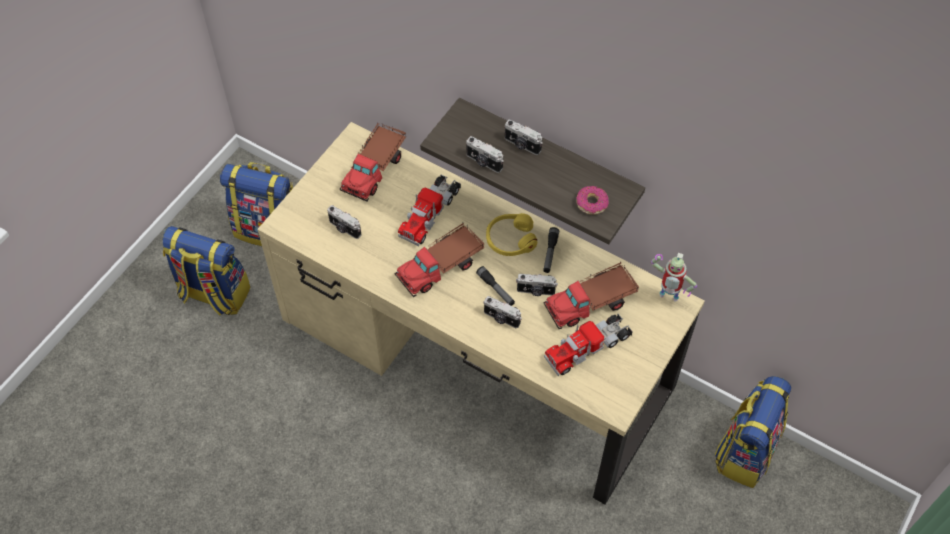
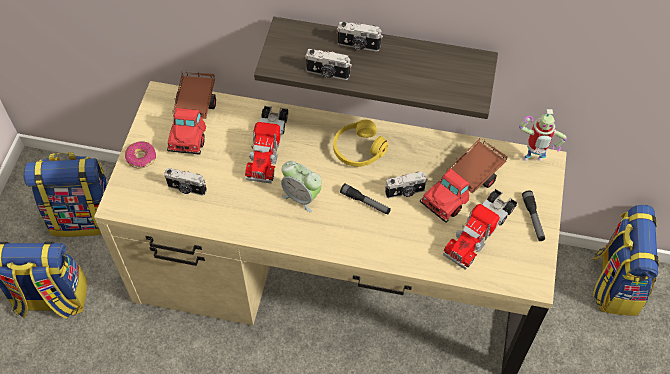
camera: 20 degrees left, 0 degrees up
(441, 266) = (301, 197): toy truck -> alarm clock
(501, 318) = (383, 230): camera -> none
(550, 253) = (402, 151): flashlight -> flashlight (533, 218)
(591, 203) = (454, 83): donut -> donut (141, 158)

